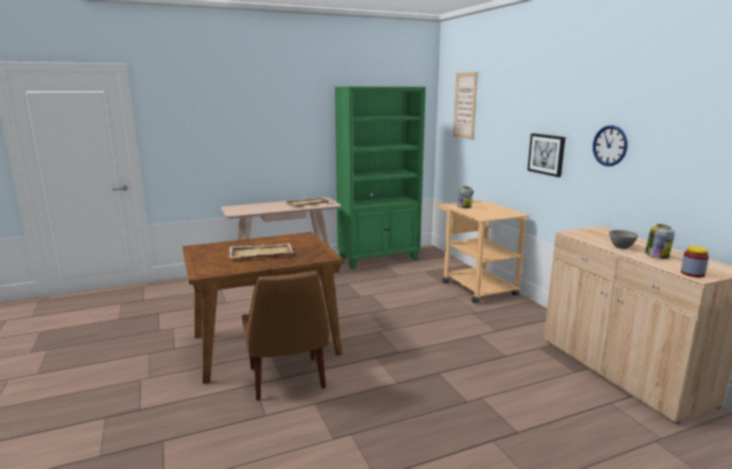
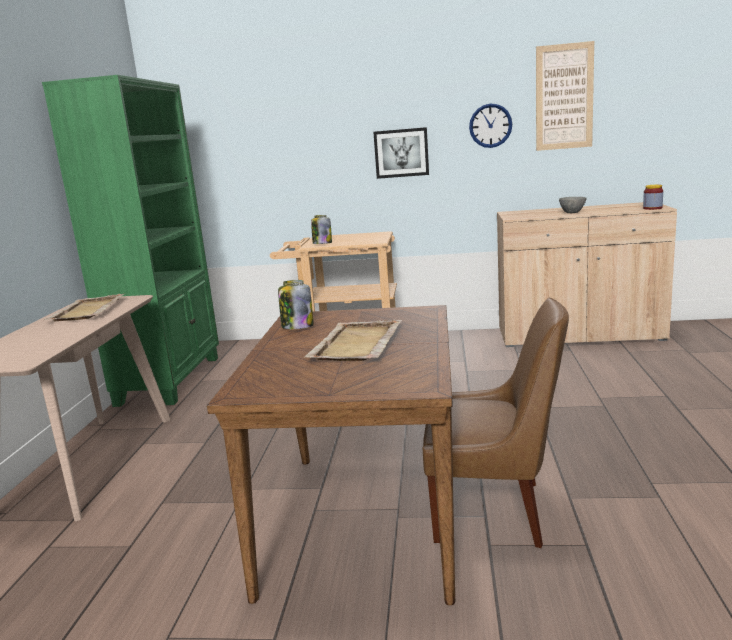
camera: 60 degrees left, 0 degrees up
(465, 106) = (223, 115): picture -> picture (564, 97)
(656, 256) = (602, 209): jar -> jar (297, 326)

